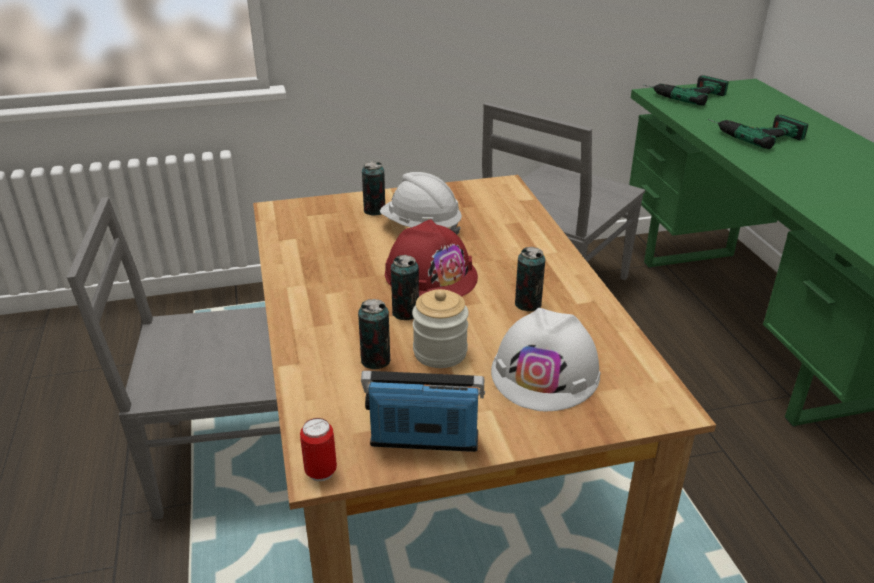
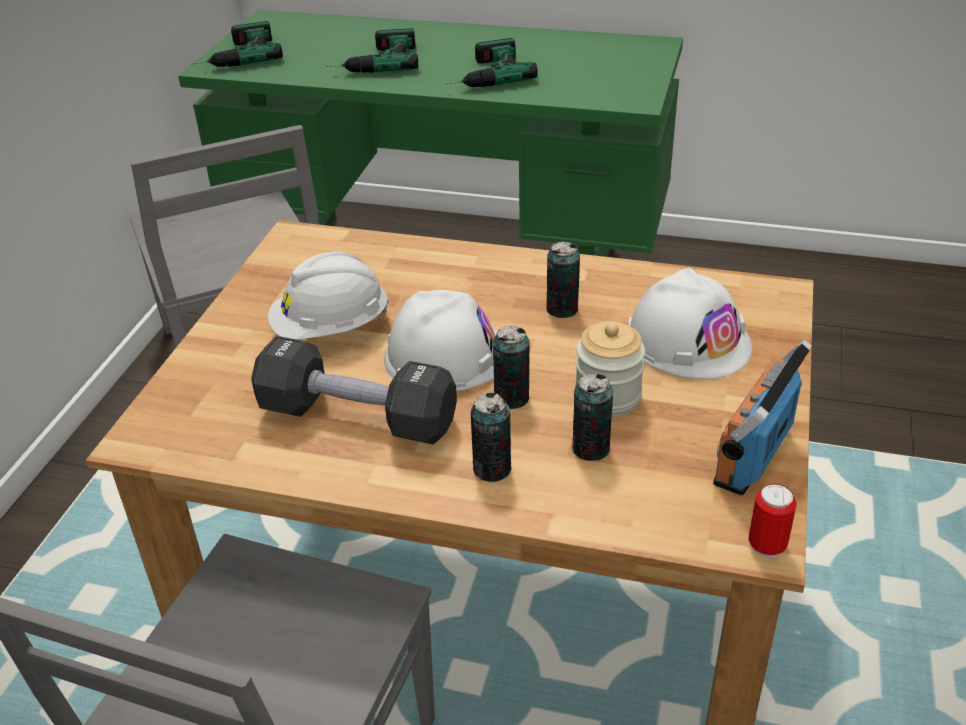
camera: 60 degrees left, 5 degrees up
(342, 264) = (357, 417): none -> black dumbbell
(374, 211) = (245, 352): can -> can (492, 469)
(431, 275) = (447, 355): red hard hat -> white hard hat
(805, 175) = (482, 74): none -> power drill

